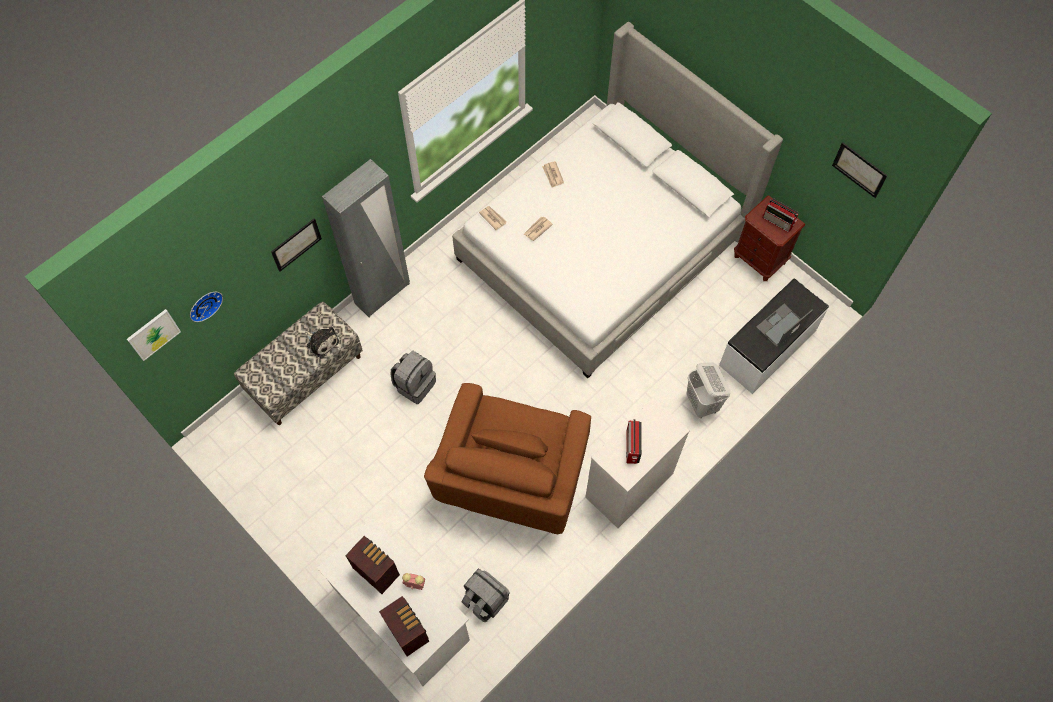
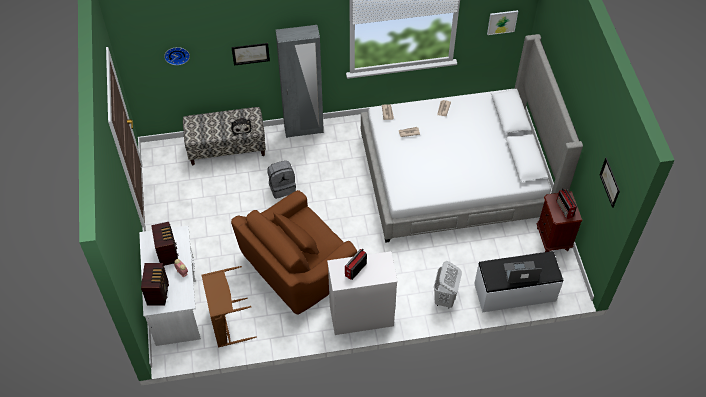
camera: 35 degrees right, 10 degrees down
(153, 334) = (138, 52): picture -> picture (502, 22)
(485, 600) = (226, 324): grey backpack -> brown laundry basket

